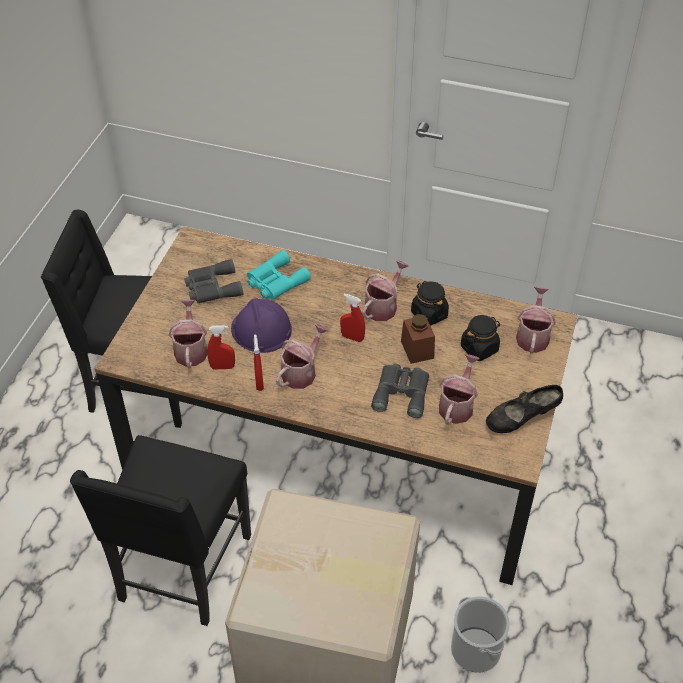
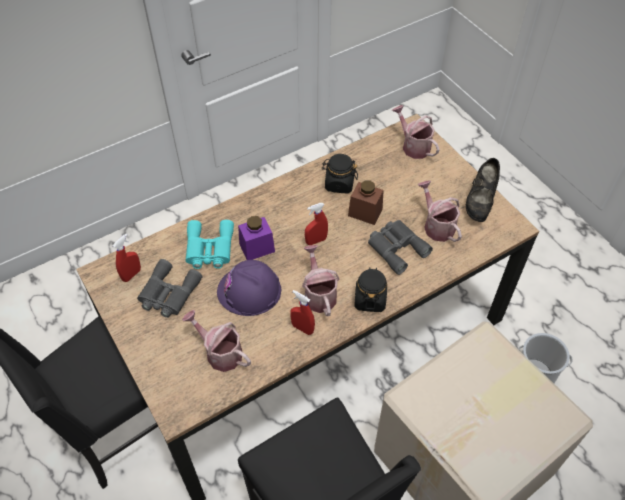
camera: 50 degrees left, 5 degrees up
(222, 367) = (261, 342): red spray bottle -> red spray bottle (131, 274)
(306, 307) = (257, 247): none -> purple jar
(383, 306) = (304, 203): watering can -> none
(479, 348) = (397, 179): black jar -> black jar (370, 299)

